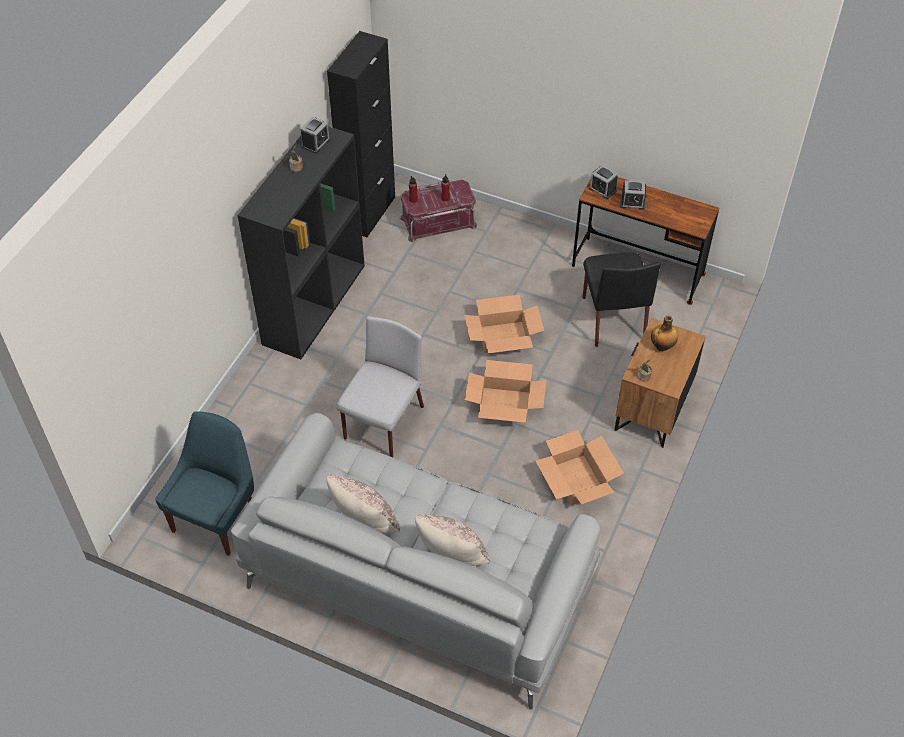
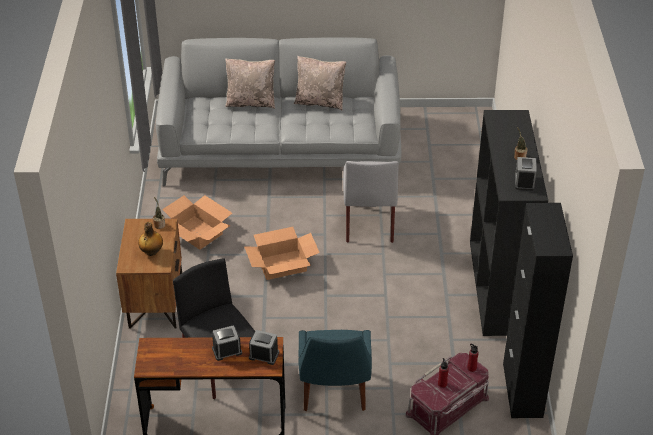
camera: 155 degrees right, 10 degrees down
(217, 518) = (438, 135): blue chair -> blue chair (334, 392)
(503, 337) = (314, 316): cardboard box -> none

